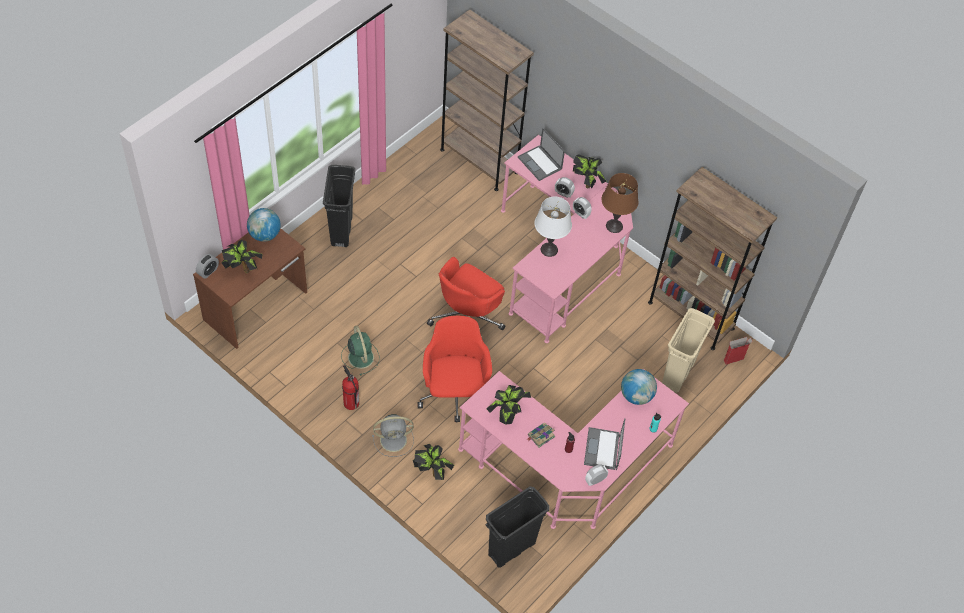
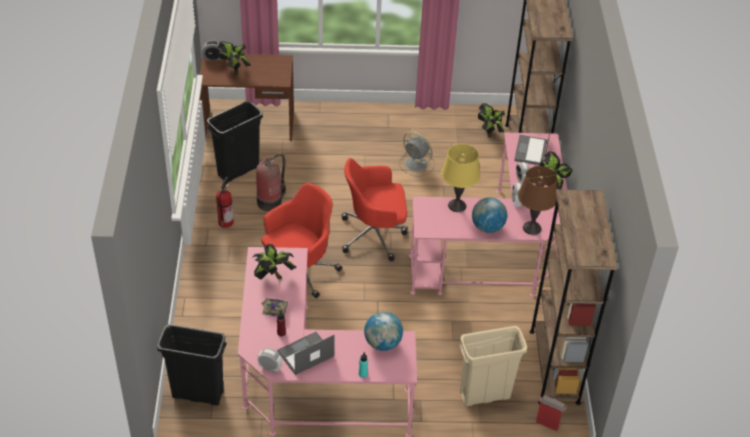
camera: 50 degrees right, 10 degrees down
(264, 235) = (276, 62): globe -> globe (487, 227)
(341, 230) = (365, 123): black trash can -> black trash can (238, 170)
(360, 356) = (271, 201): green fan -> fire extinguisher
(394, 440) = (221, 265): grey fan -> grey fan (417, 164)
(432, 471) = (217, 303): potted plant -> potted plant (490, 133)
(549, 249) = (457, 205): white table lamp -> yellow table lamp

